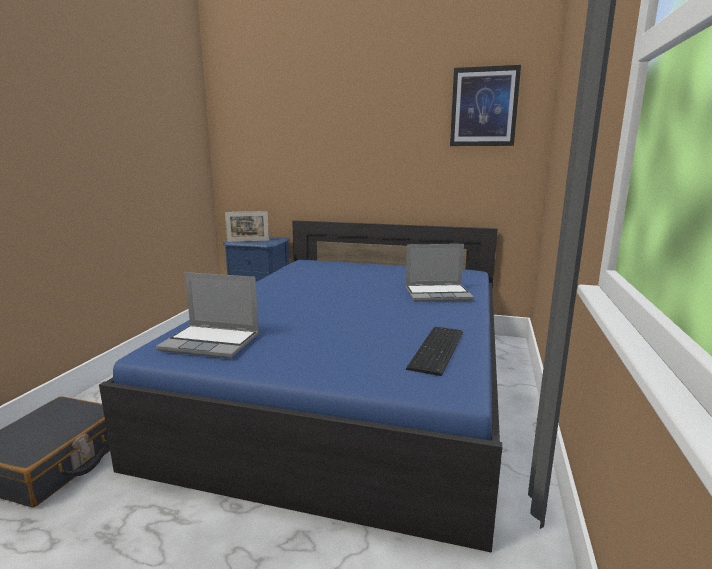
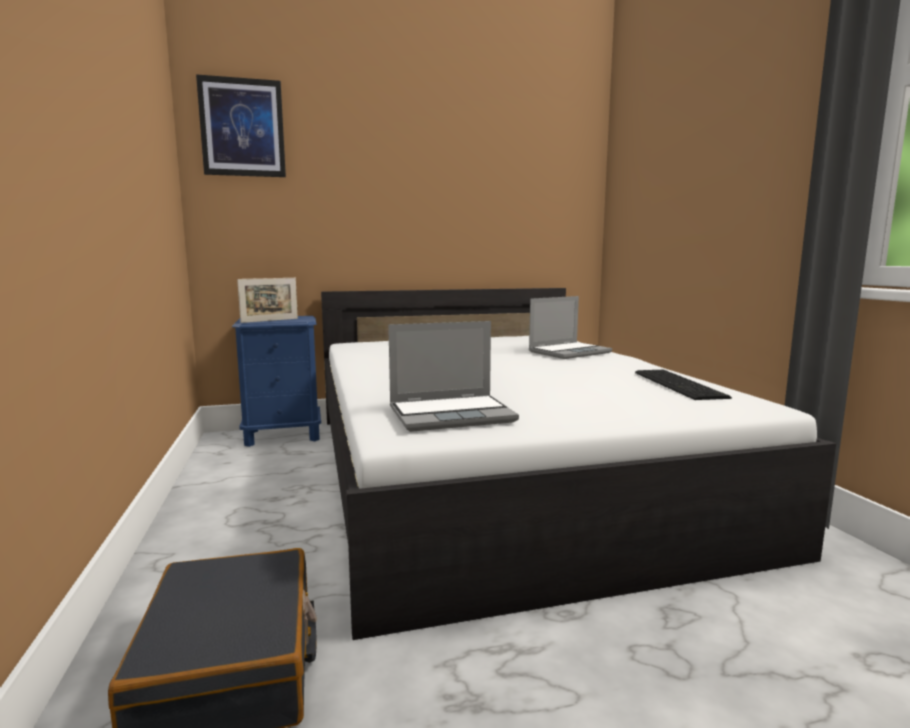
camera: 30 degrees left, 5 degrees down
(352, 384) = (500, 472): blue bed -> white bed
(484, 107) = (545, 157): picture -> picture (242, 128)

